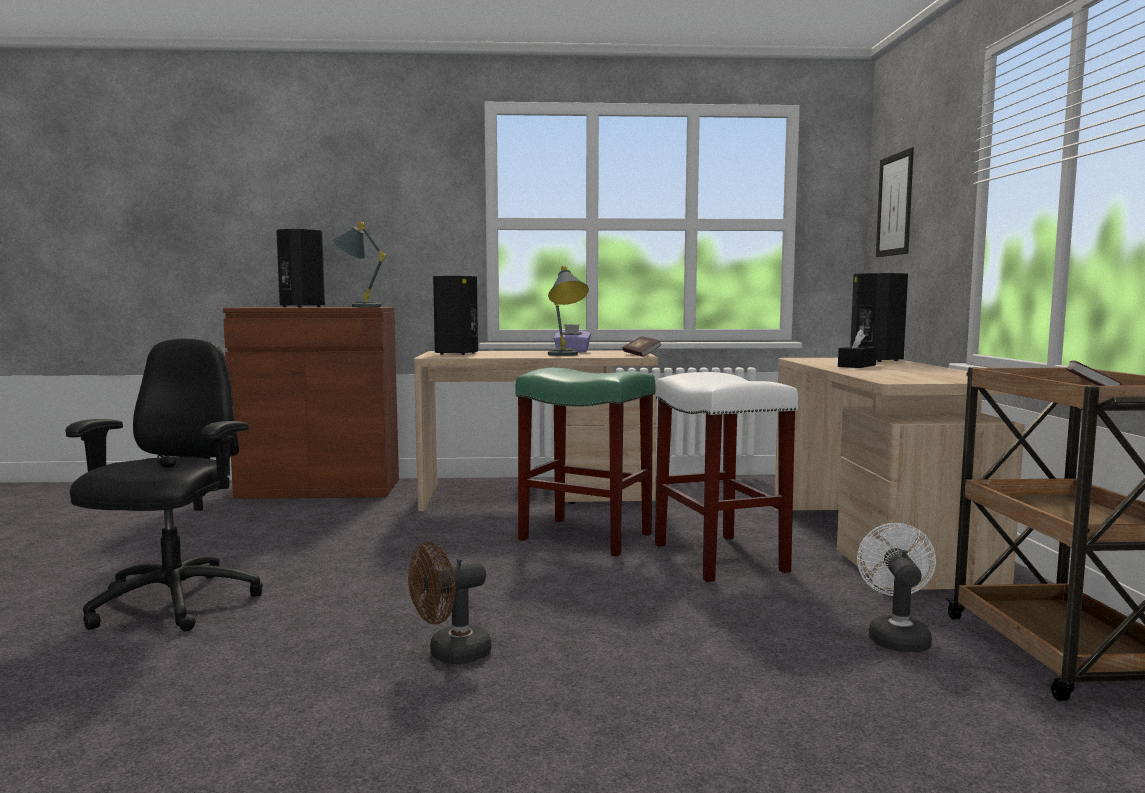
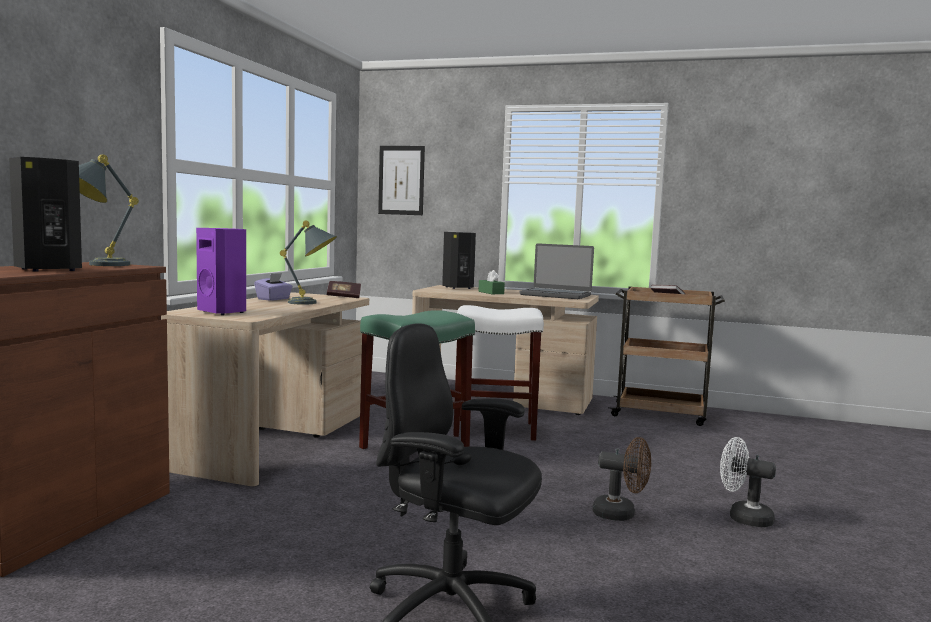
camera: 70 degrees left, 0 degrees up
(450, 654) = (621, 514): brown fan -> brown fan turned 60 degrees counterclockwise
(458, 353) = (224, 312): black speaker -> purple speaker
(857, 366) = (491, 292): black tissue box -> green tissue box
(896, 636) = (631, 428): white fan -> white fan (743, 517)
(935, 375) = (556, 295): none -> laptop

